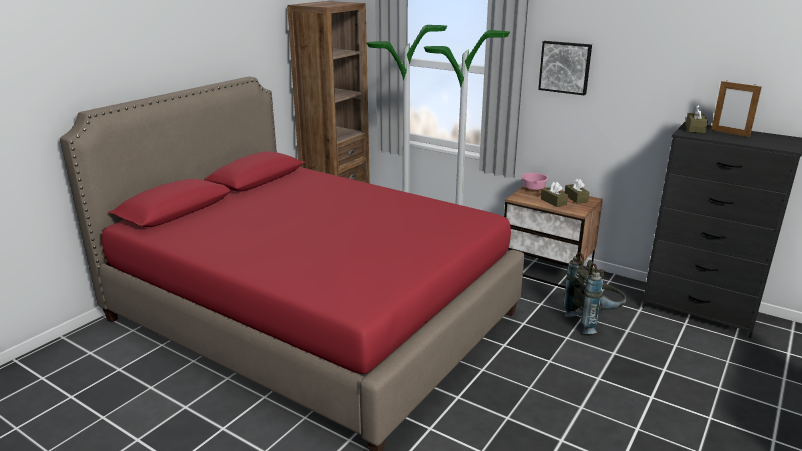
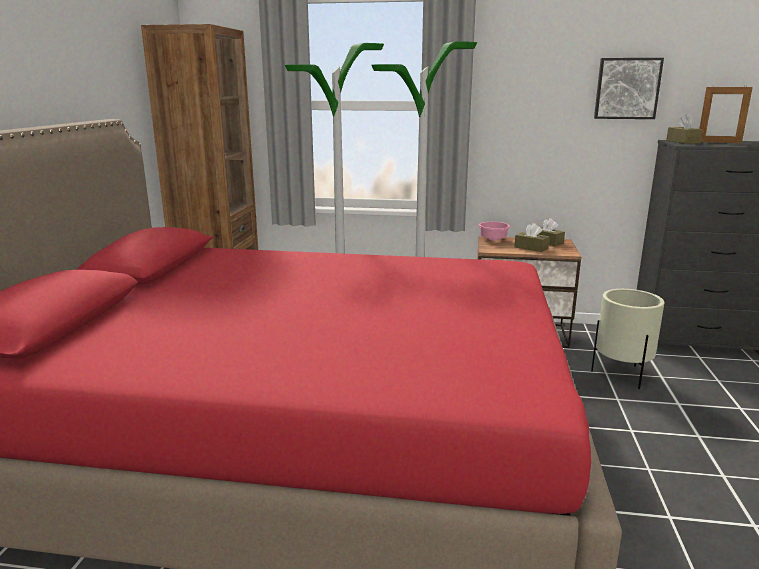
camera: 25 degrees left, 5 degrees down
(565, 67) = (517, 92): picture -> picture (627, 88)
(593, 321) = (621, 375): grey backpack -> beige planter

